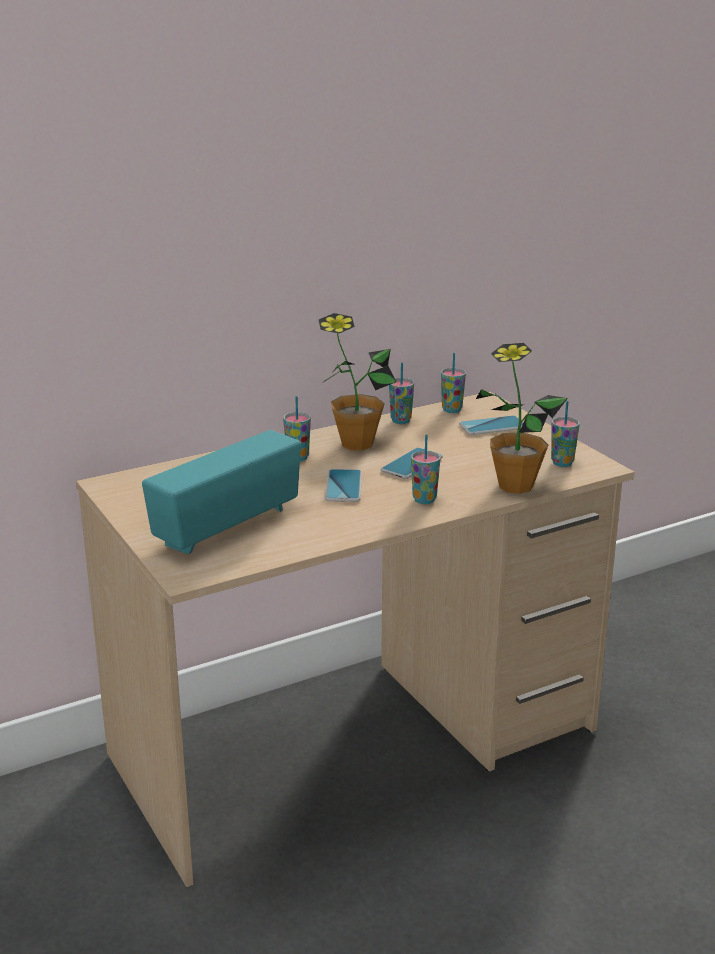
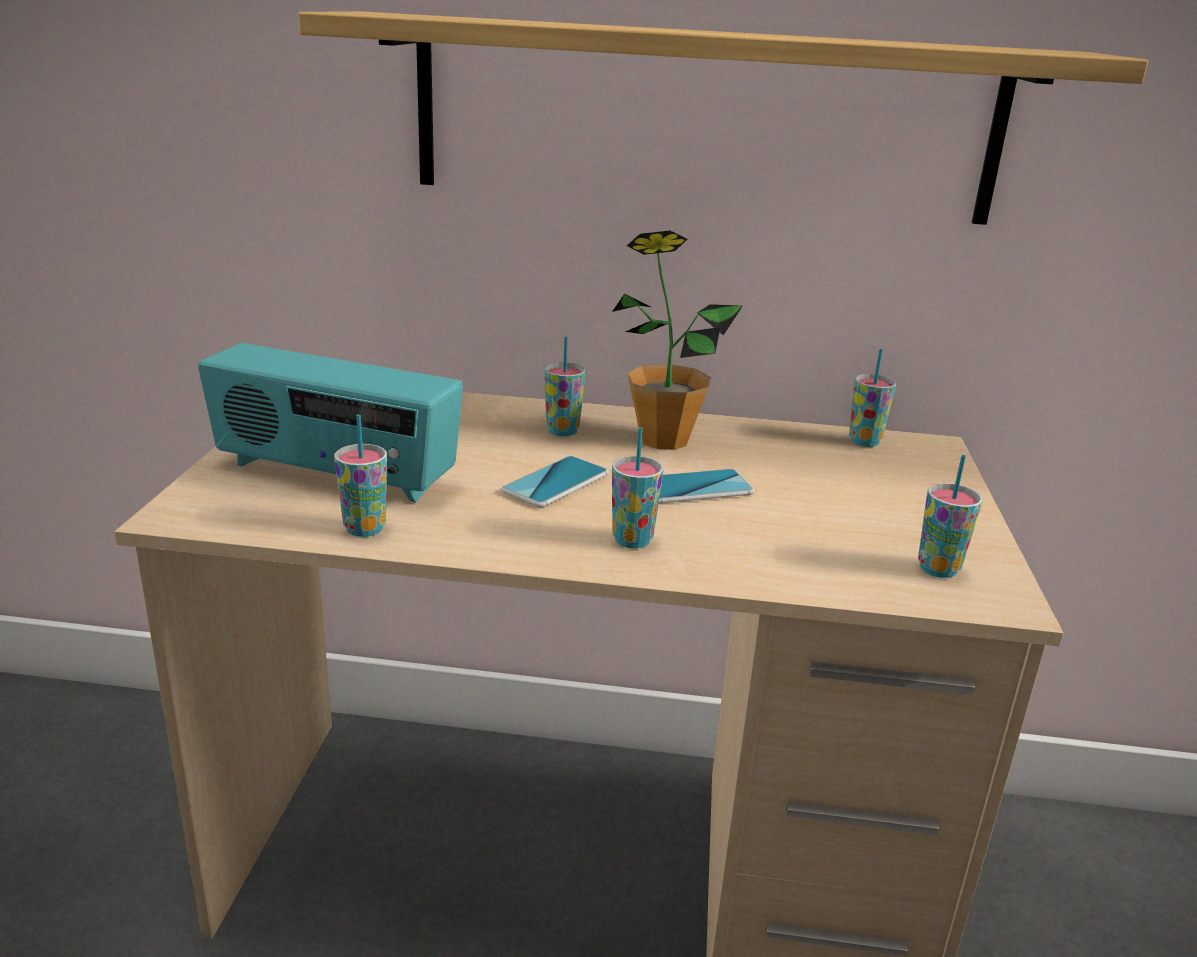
camera: 35 degrees right, 0 degrees up
(226, 526) = (334, 476): radio -> radio turned 150 degrees counterclockwise
(327, 238) = (703, 120): none -> shelf
(401, 421) = (769, 432): cup -> cup (365, 529)
(492, 426) = (895, 480): phone -> none
(515, 486) = (805, 574): potted plant -> none

